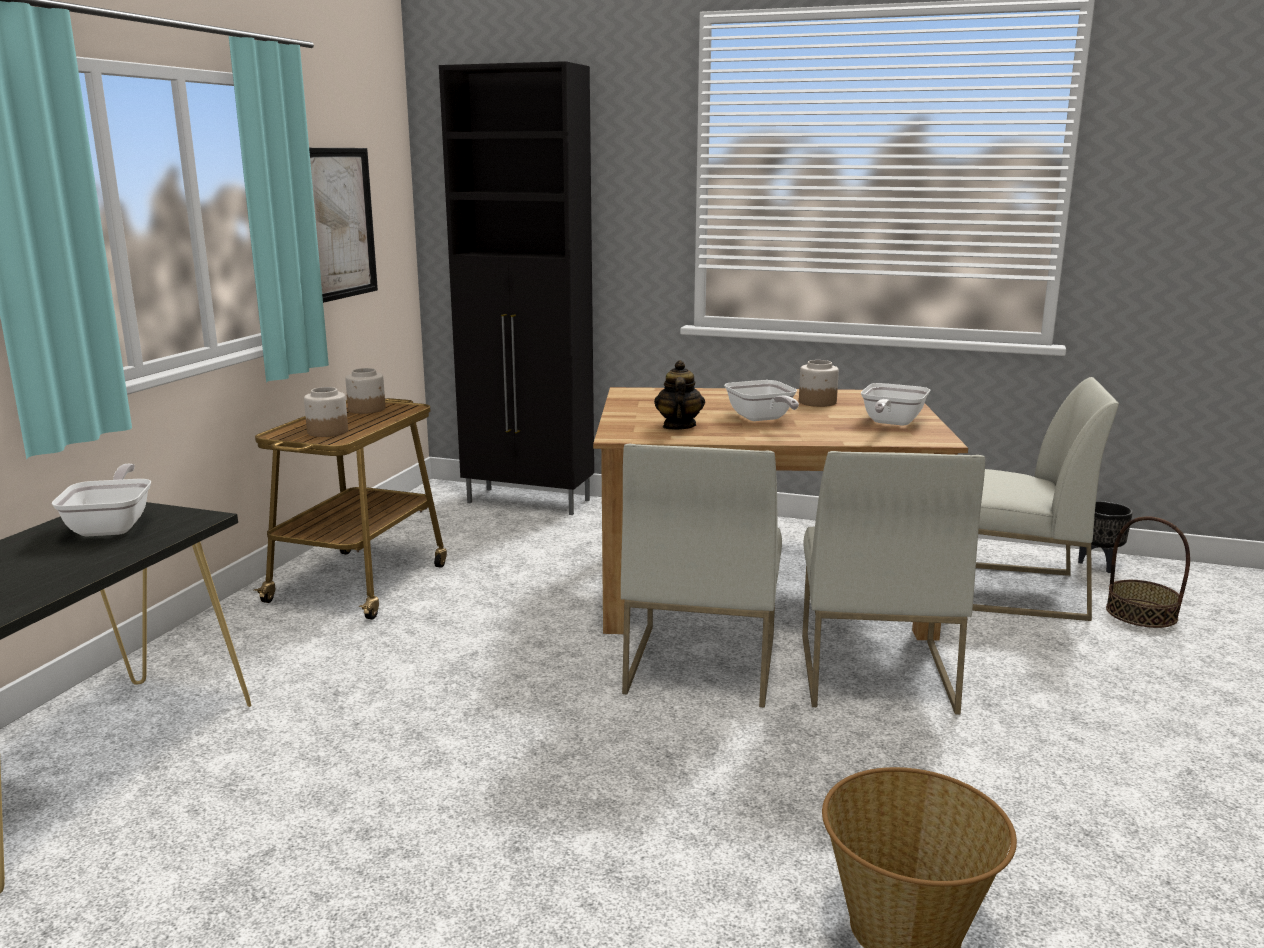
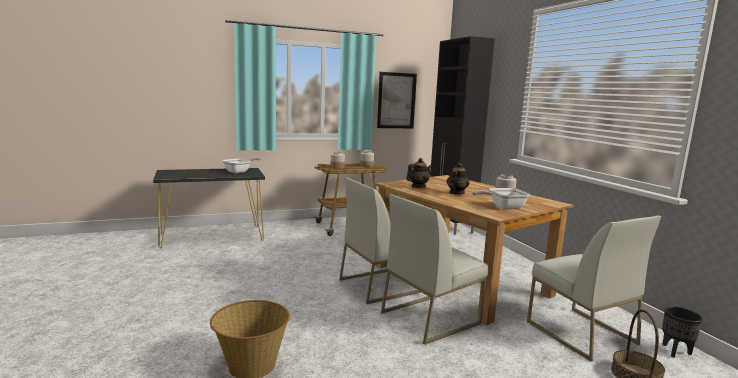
camera: 50 degrees right, 5 degrees down
(762, 419) = (456, 193): frying pan -> teapot

